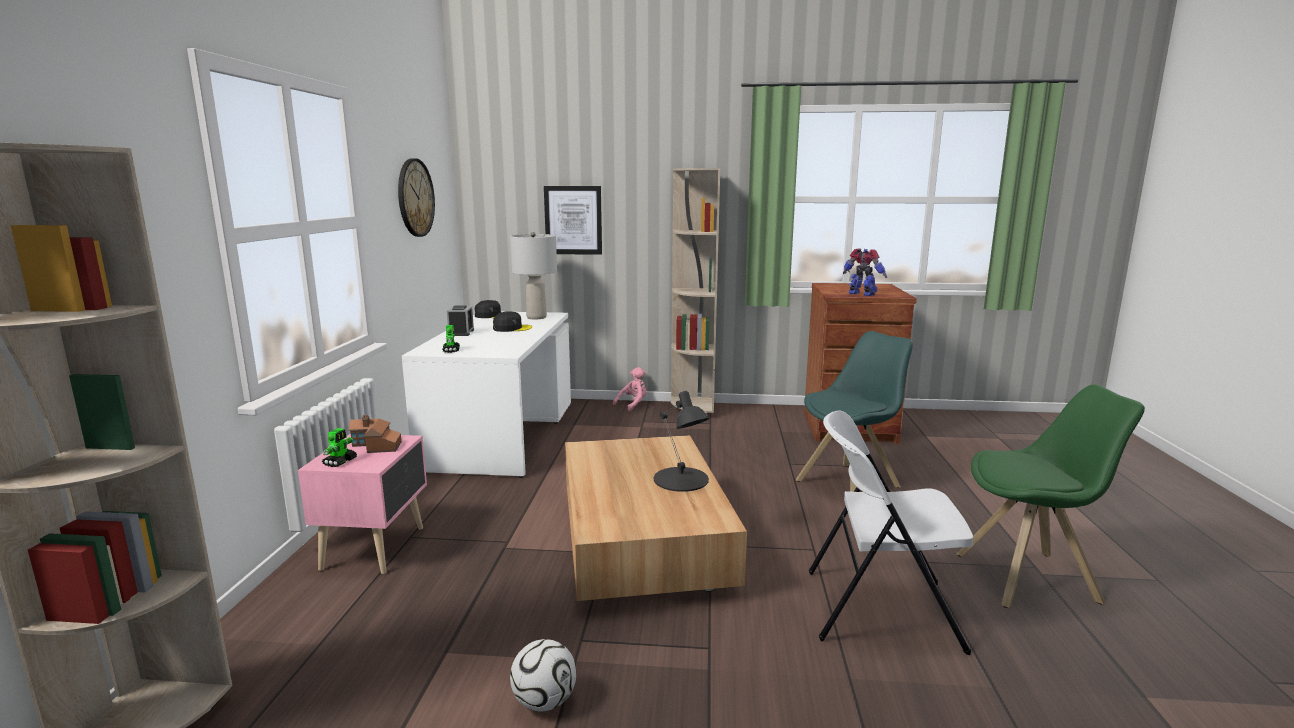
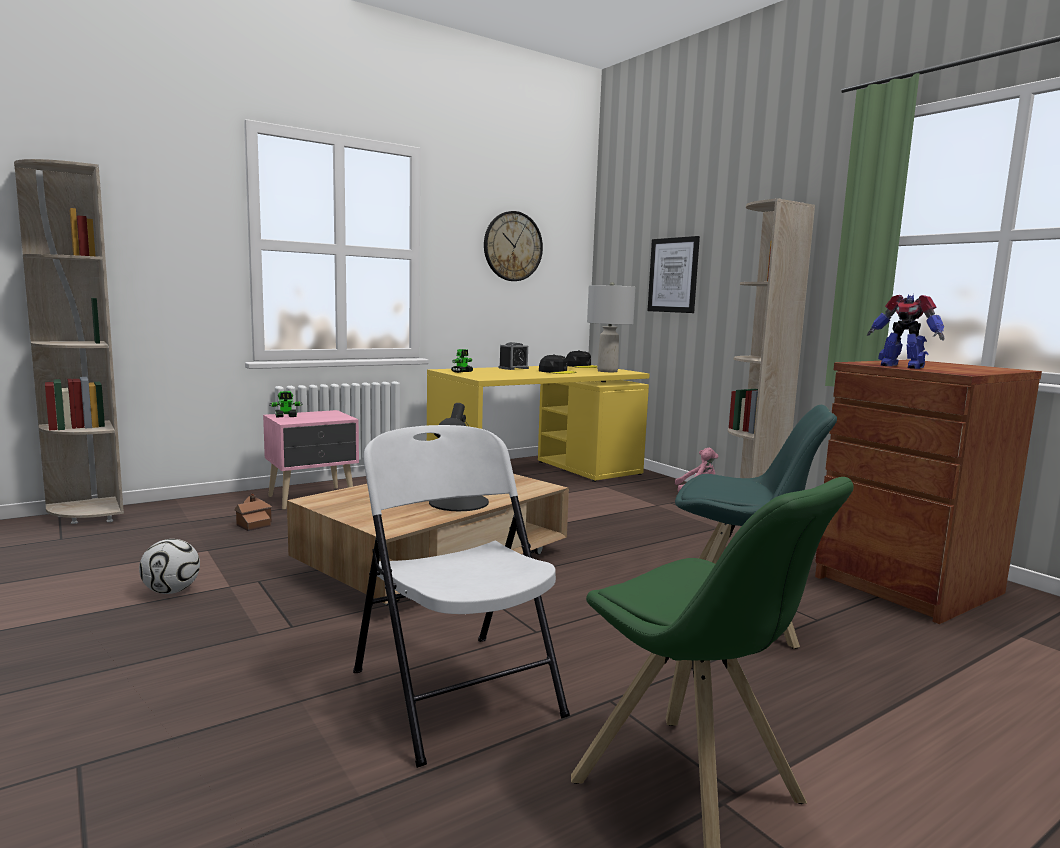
camera: 50 degrees right, 5 degrees down
(376, 446) = (323, 416): toy house -> toy house (253, 523)
(502, 434) = (536, 475): white desk -> yellow desk
(862, 294) = (901, 366): toy robot -> toy robot turned 135 degrees clockwise

